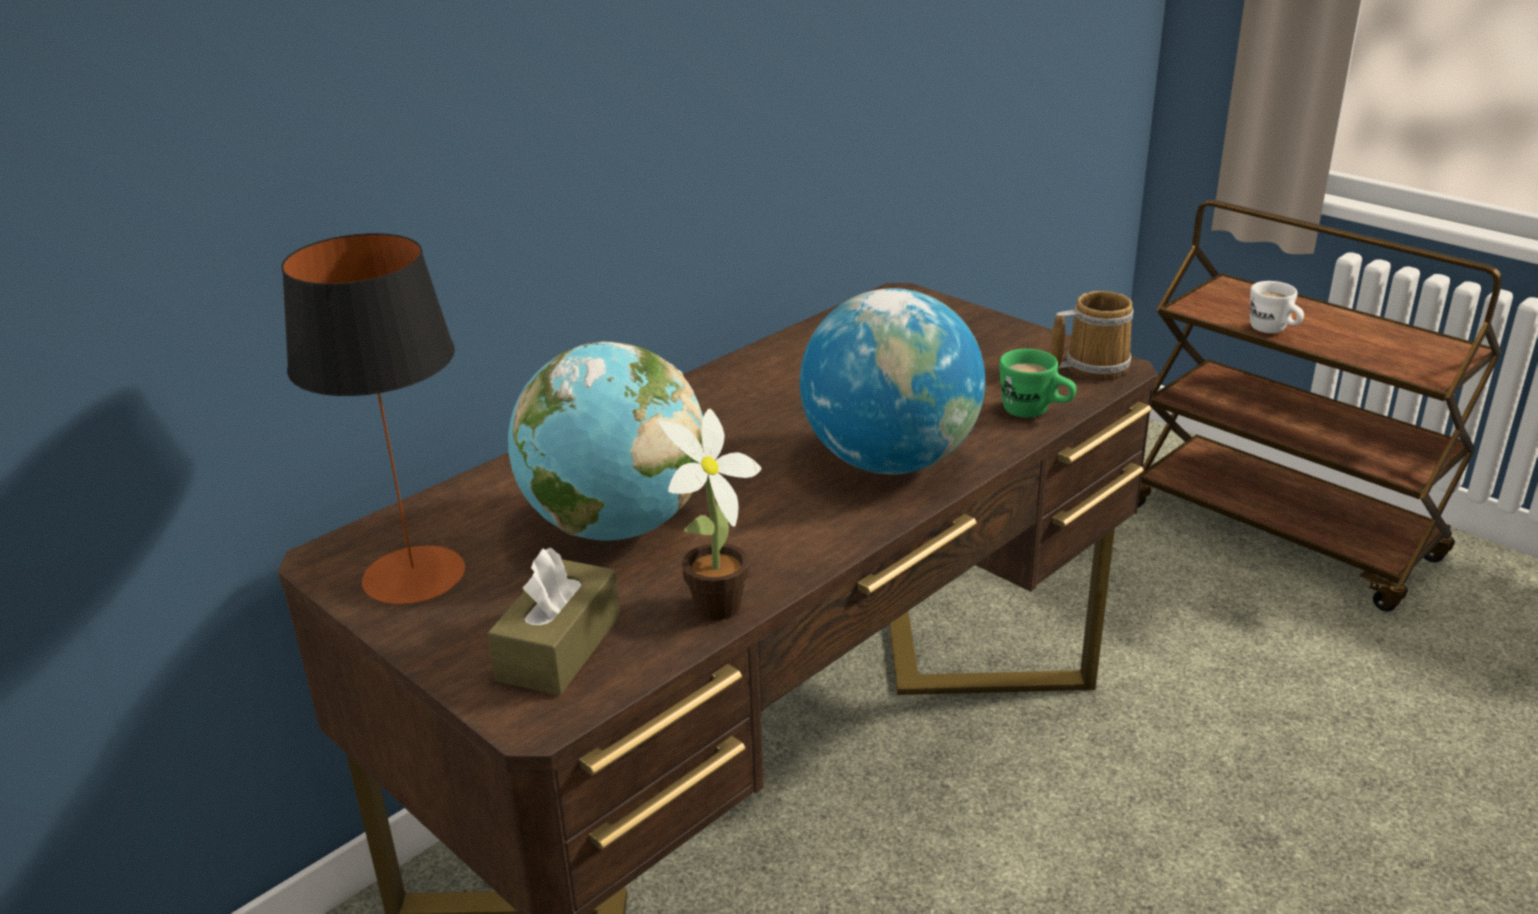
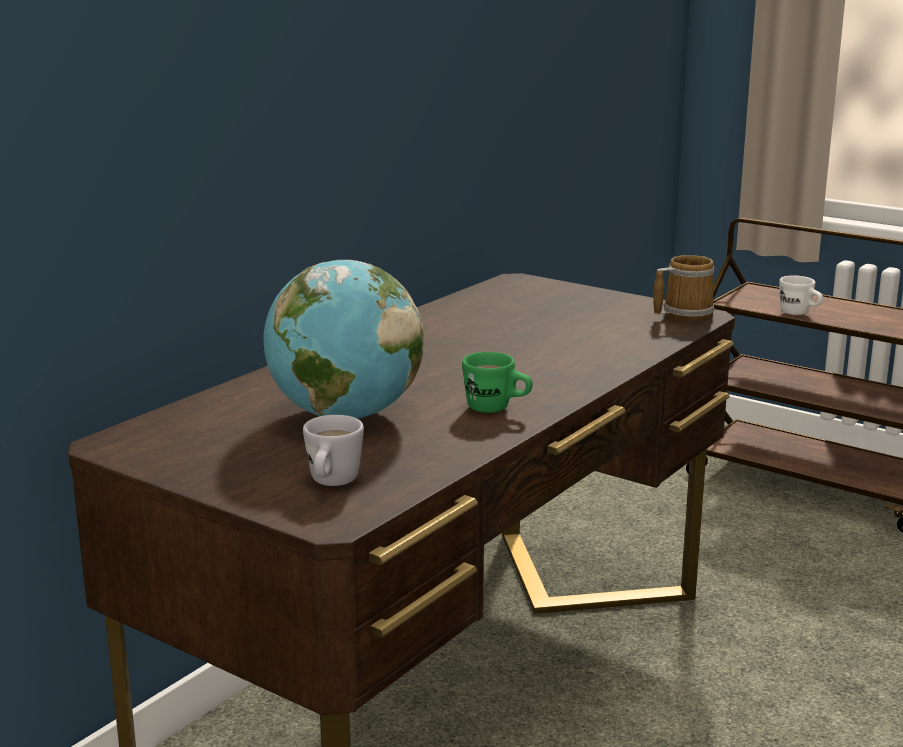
camera: 10 degrees left, 10 degrees down
(414, 575) = (188, 450): table lamp -> none
(559, 647) = (331, 483): brown tissue box -> white mug
(712, 610) = (445, 457): potted plant -> none
(890, 462) = (549, 371): globe -> none
(1035, 412) = (651, 341): green mug -> green mug (497, 409)

